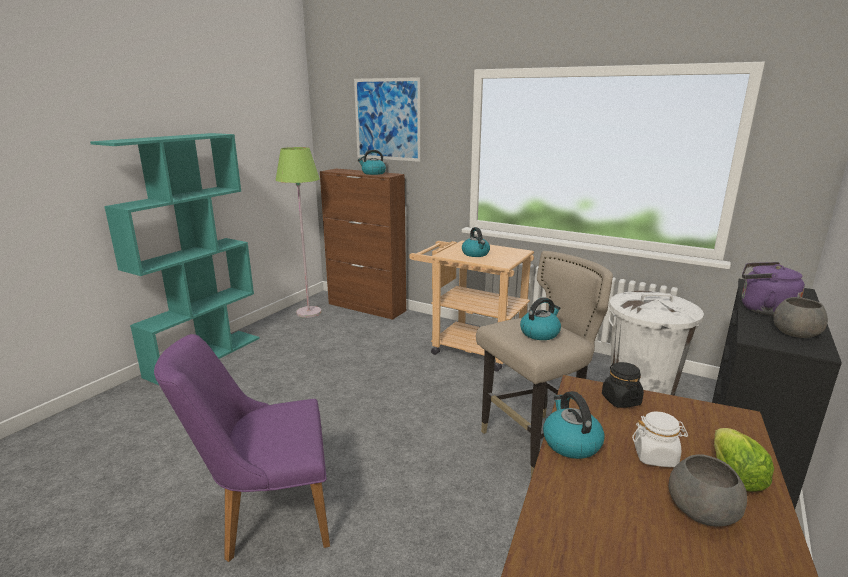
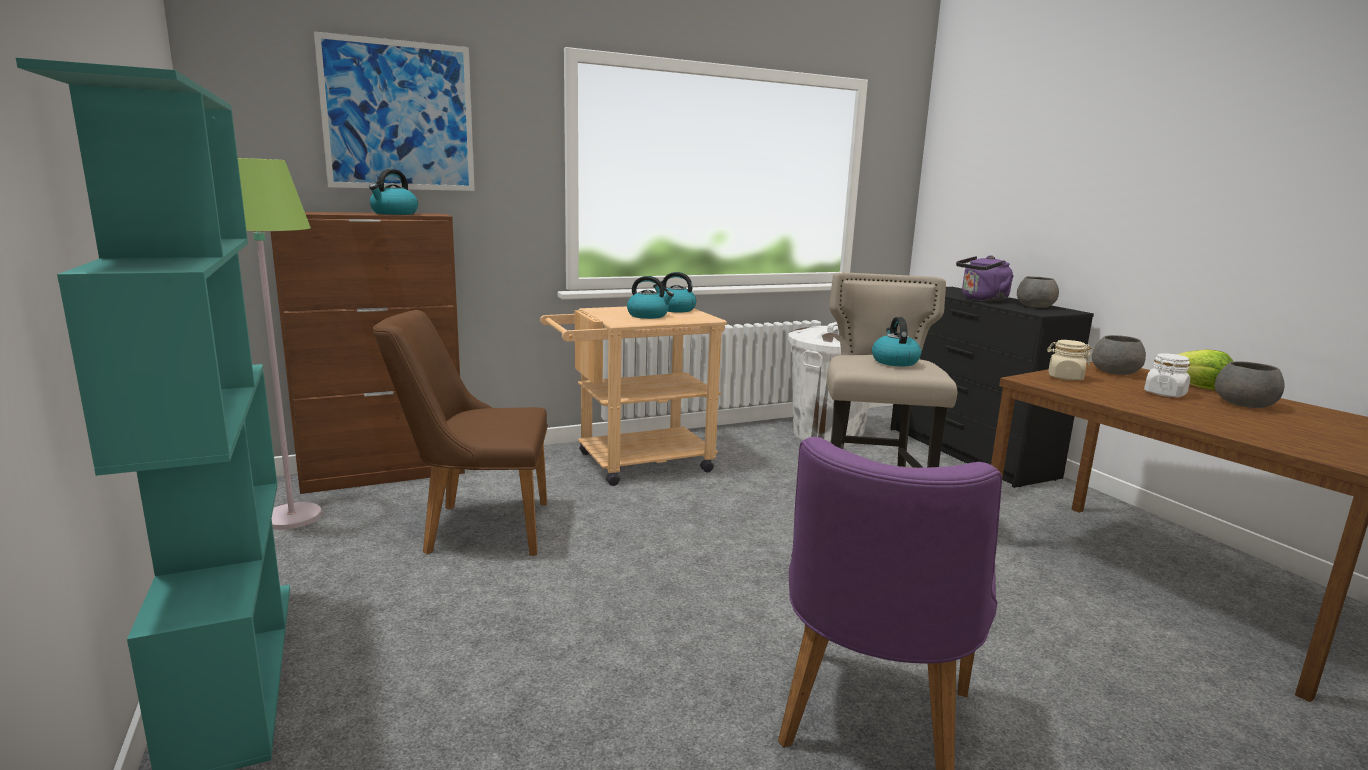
camera: 55 degrees left, 5 degrees down
(344, 345) = (474, 527): none -> brown chair
(570, 443) = (1136, 405): kettle -> kettle (675, 309)
(620, 400) = (1064, 377): black jar -> beige jar
(705, 423) = (1115, 372): none -> grey bowl

